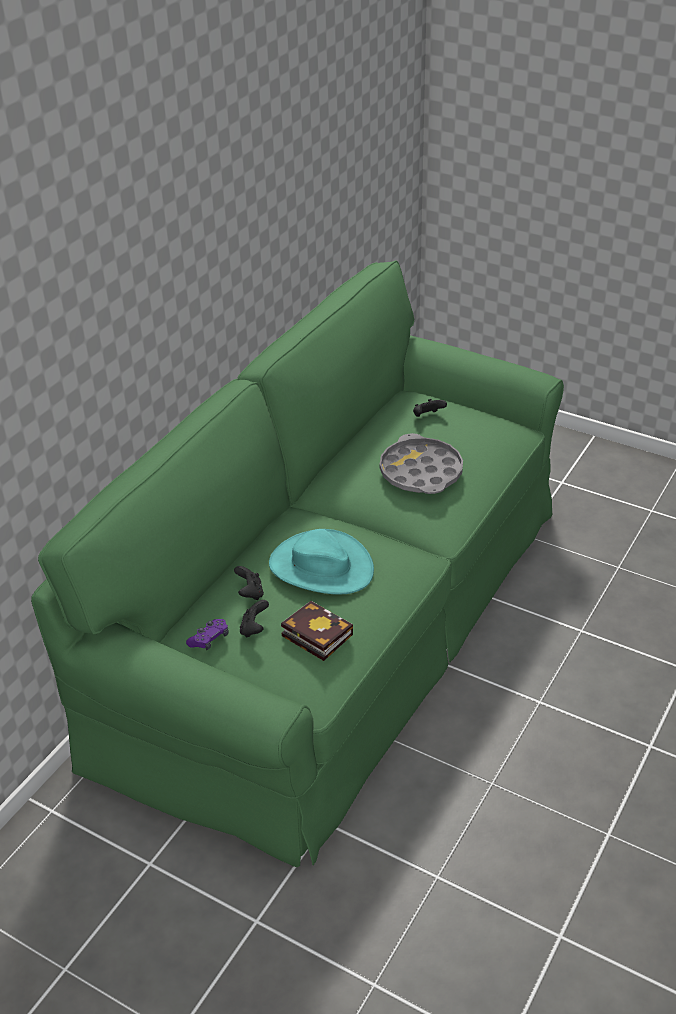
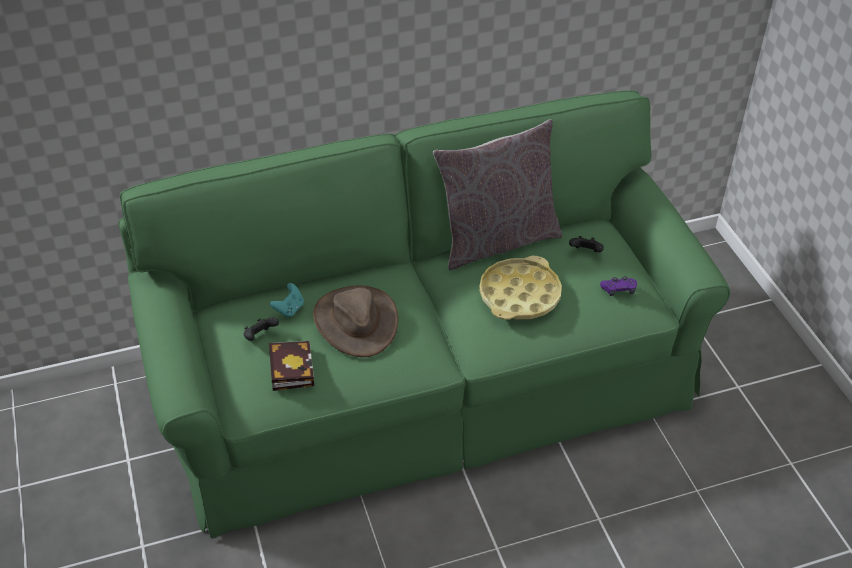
camera: 40 degrees right, 5 degrees up
(209, 639) = (227, 324): purple game controller -> purple game controller (619, 290)
(250, 593) = (289, 309): black game controller -> turquoise game controller
(320, 567) = (355, 321): turquoise hat -> brown hat
(349, 445) = (497, 240): none -> grey pillow
(421, 472) = (519, 295): grey tray -> yellow tray

